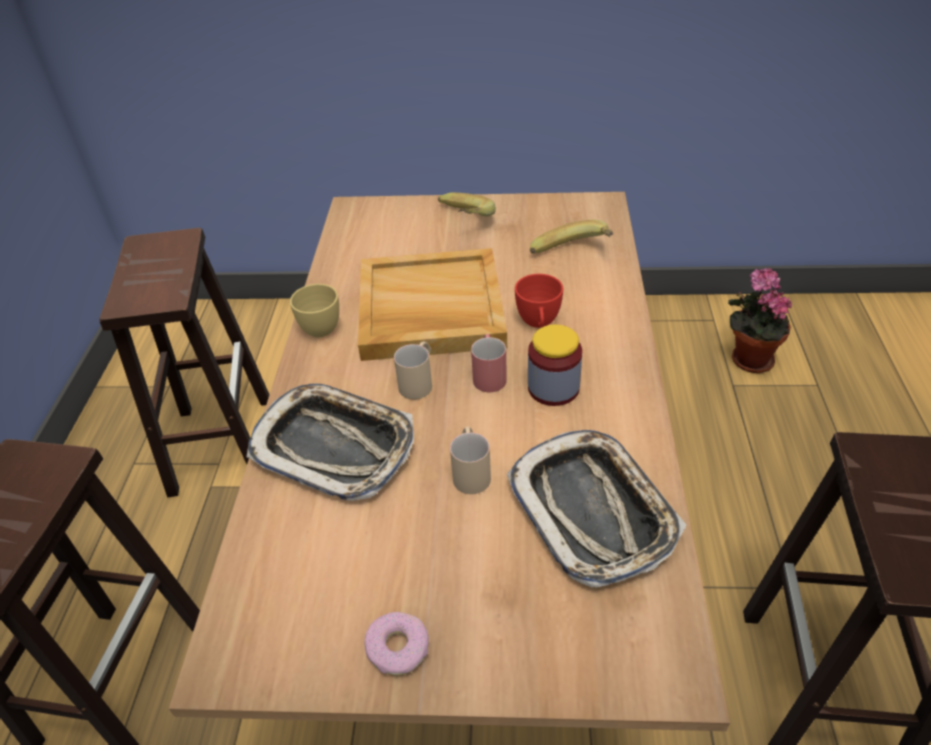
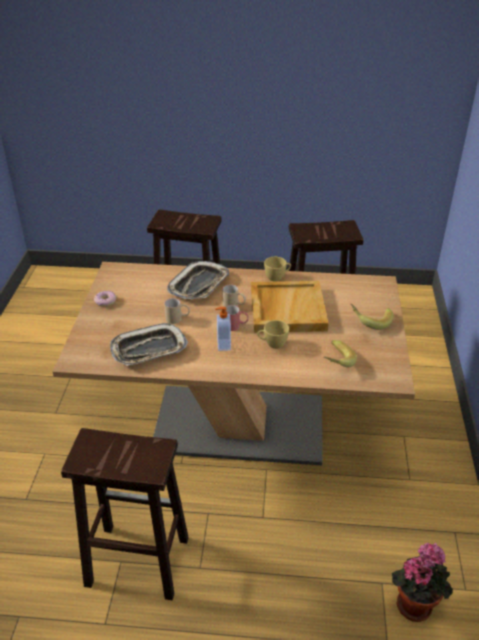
camera: 90 degrees right, 5 degrees down
(538, 323) = (272, 344): red cup -> yellow cup
(553, 388) = (223, 345): jar -> soap dispenser

